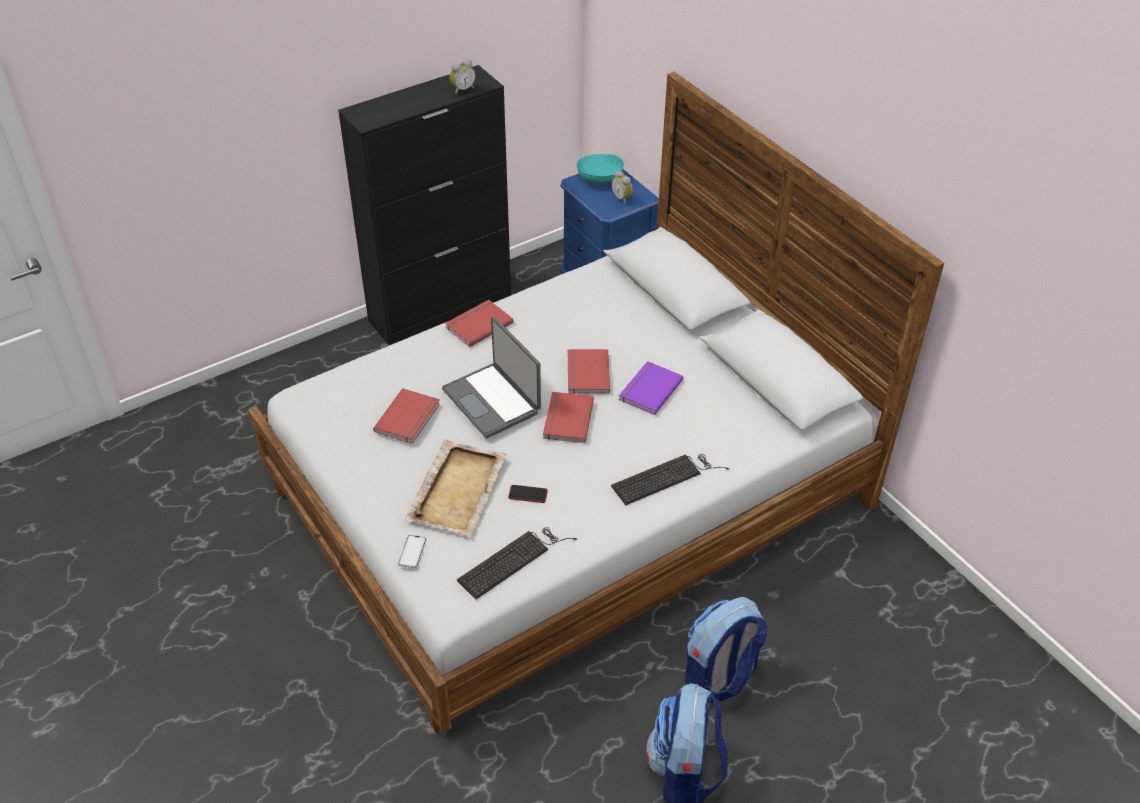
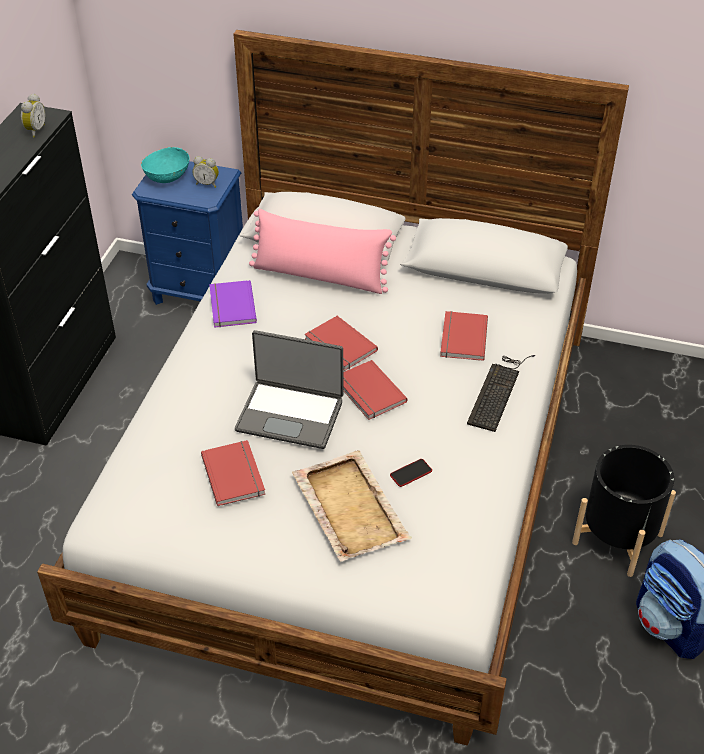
camera: 40 degrees left, 0 degrees up
(412, 551) = (375, 585): phone -> none
(478, 324) = (196, 358): red book -> red book (461, 338)
(513, 560) = (464, 533): keyboard -> none
(635, 314) = (320, 276): none -> pink pillow
(648, 389) = (402, 330): purple book -> purple book (230, 306)
(719, 677) = (617, 539): backpack -> black planter

